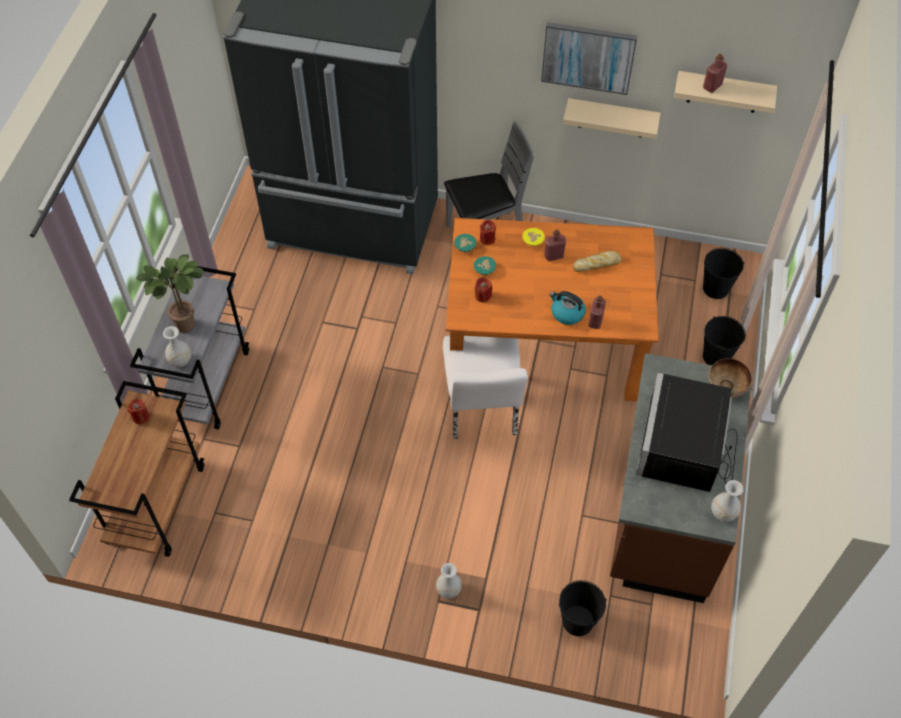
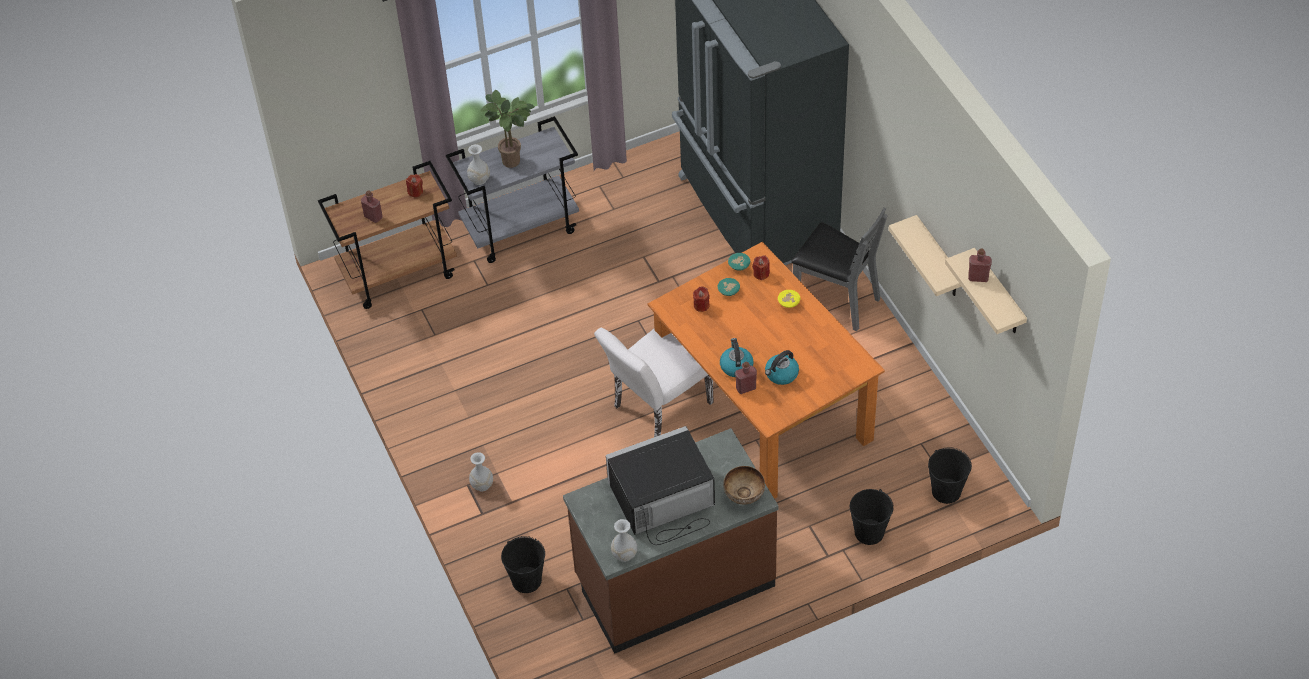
camera: 55 degrees right, 5 degrees down
(553, 256) = (786, 324): red bottle -> red bottle (373, 217)
(588, 57) = (927, 185): picture -> none
(597, 264) = (806, 356): bread -> none
(602, 291) = (781, 374): none -> kettle

